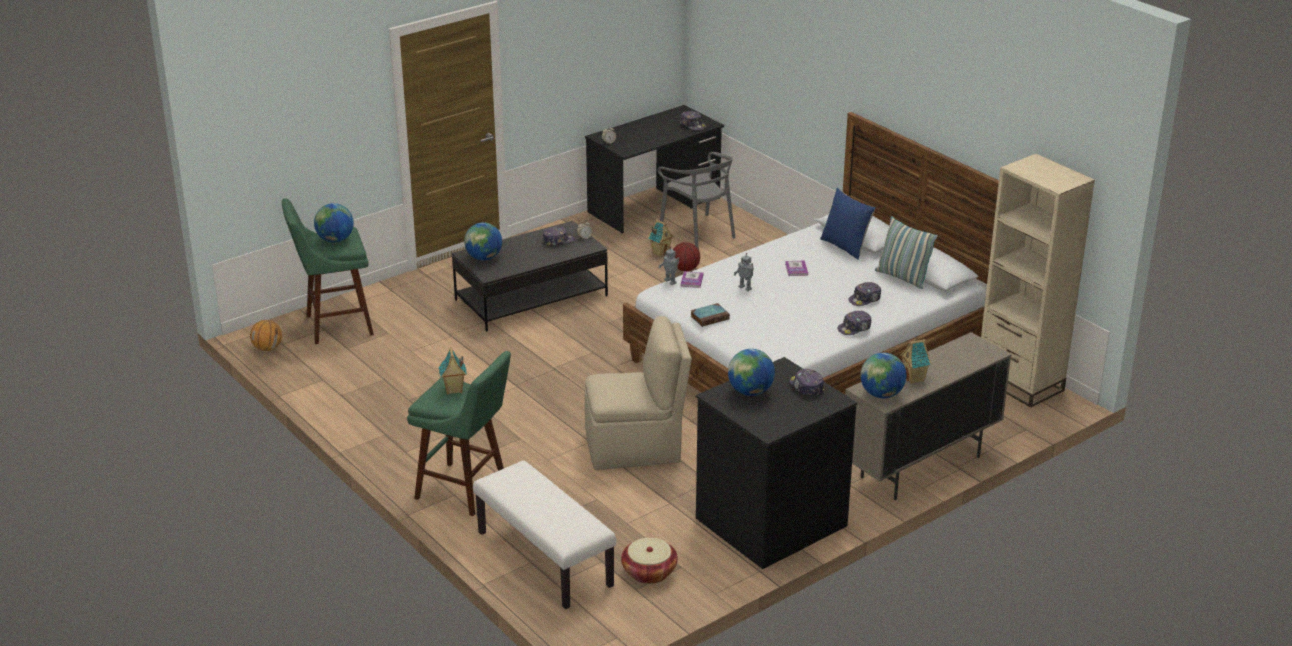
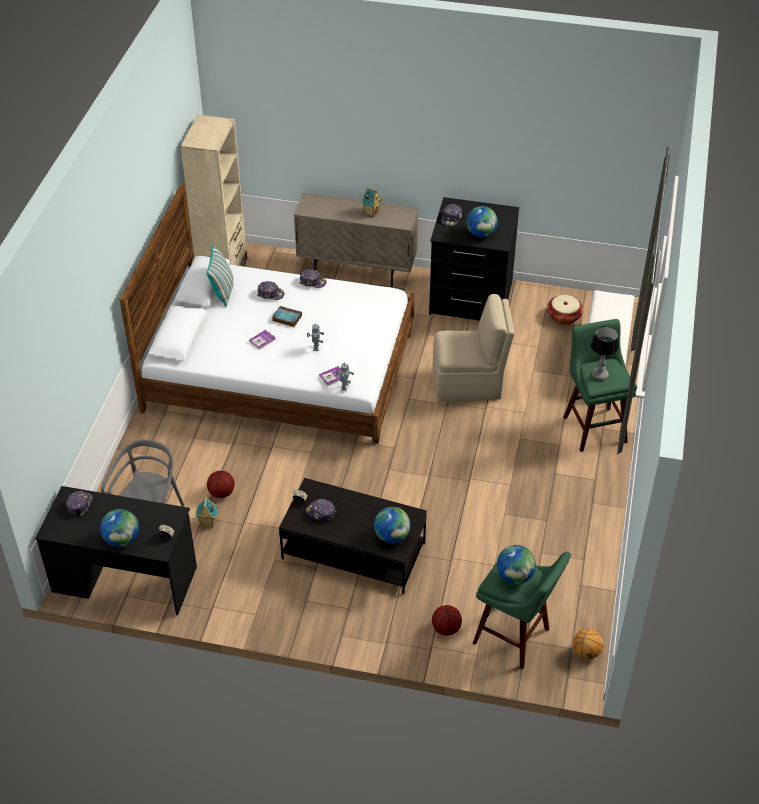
camera: 130 degrees left, 15 degrees up
(394, 303) = (446, 628): none -> basketball
(453, 390) = (600, 375): toy house -> table lamp
(635, 448) = (469, 384): beige chair -> beige chair turned 135 degrees clockwise
(710, 317) = (369, 344): book -> book (286, 318)
(845, 246) = (203, 335): blue pillow -> none
(881, 394) = (401, 216): globe -> globe (122, 539)

